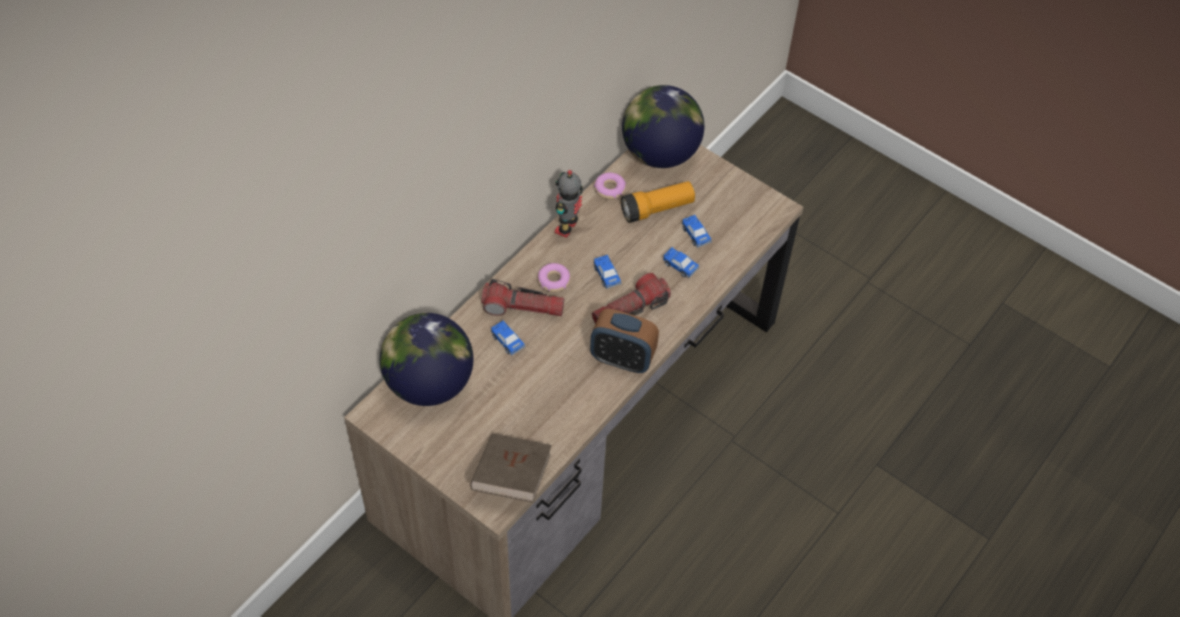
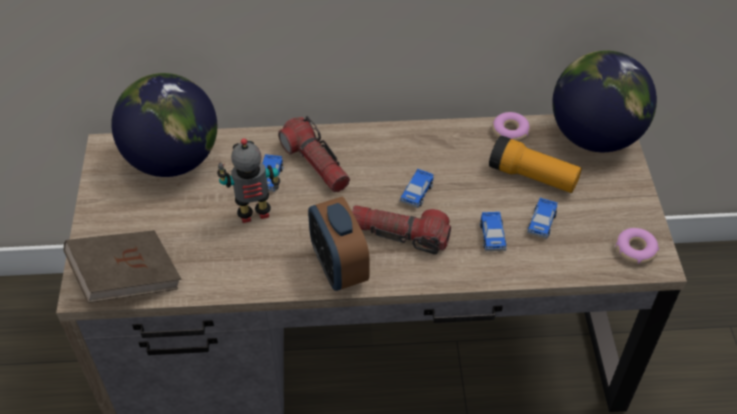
camera: 50 degrees right, 5 degrees down
(553, 281) = (367, 163): donut -> donut (635, 250)
(567, 228) = (433, 134): toy robot -> toy robot (254, 216)

